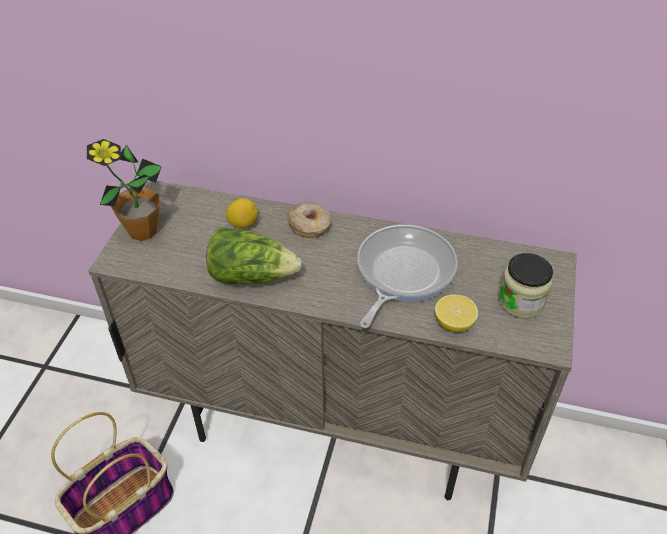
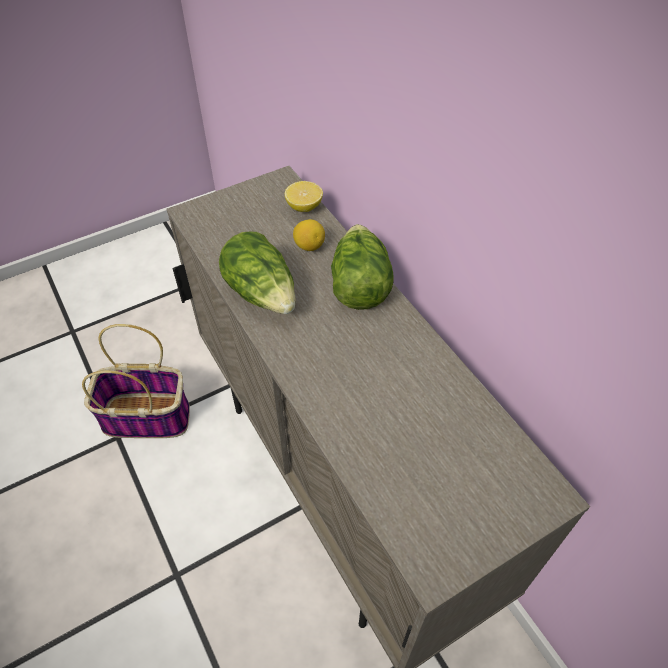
camera: 45 degrees right, 5 degrees up
(142, 231) = (234, 203): potted plant -> none
(310, 225) = (359, 284): donut -> lettuce
(402, 273) = (383, 384): frying pan -> none
(454, 323) = (369, 468): lemon -> lemon (304, 207)
(521, 301) = (461, 503): jar -> none

